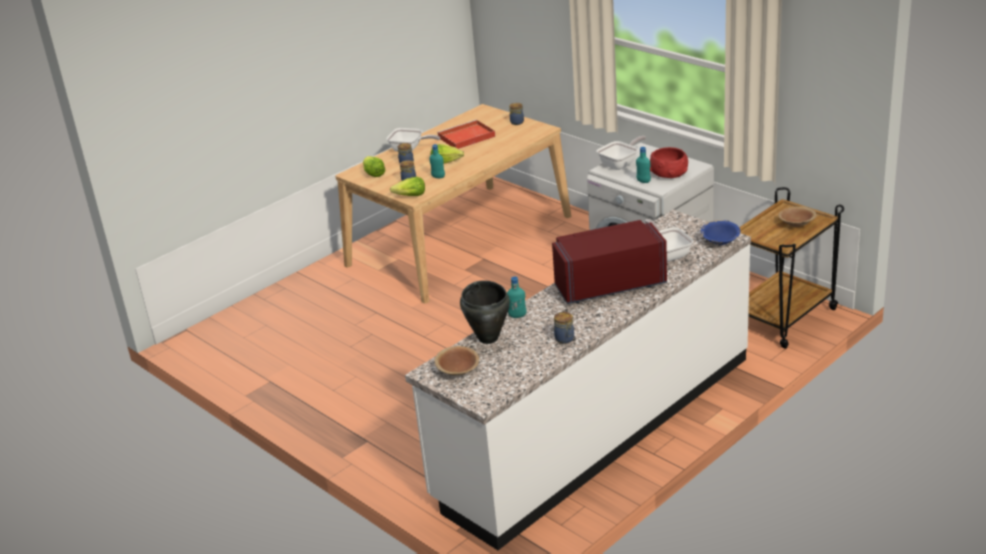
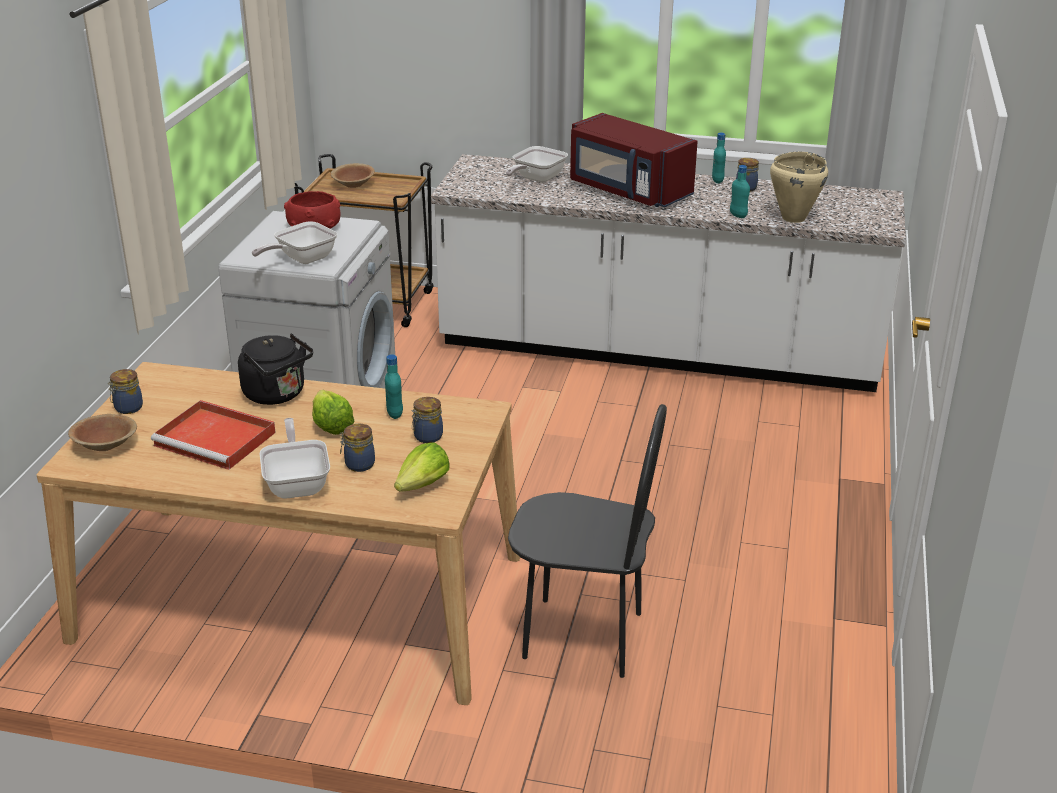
camera: 125 degrees left, 0 degrees up
(348, 304) = (582, 636): none -> black chair
(410, 196) = (480, 416): lettuce -> none
(458, 370) = (861, 217): brown bowl -> brown bowl (105, 445)
(488, 338) = (793, 218): black cooking pot -> beige cooking pot
(489, 153) = (277, 395): none -> black kettle
(621, 164) = (301, 259): frying pan -> frying pan turned 60 degrees counterclockwise
(643, 181) = (348, 236): turquoise bottle -> turquoise bottle (717, 180)
(720, 241) = (485, 163): blue bowl -> none

